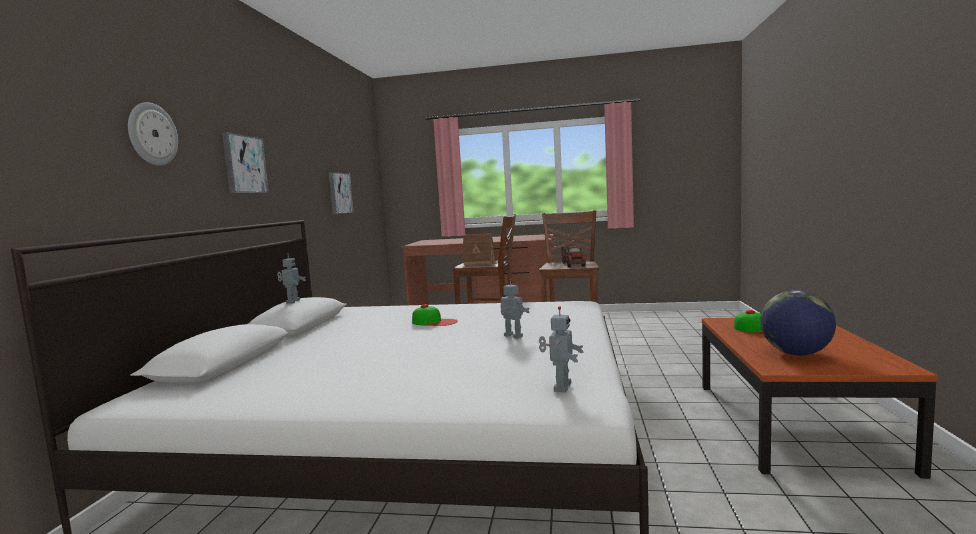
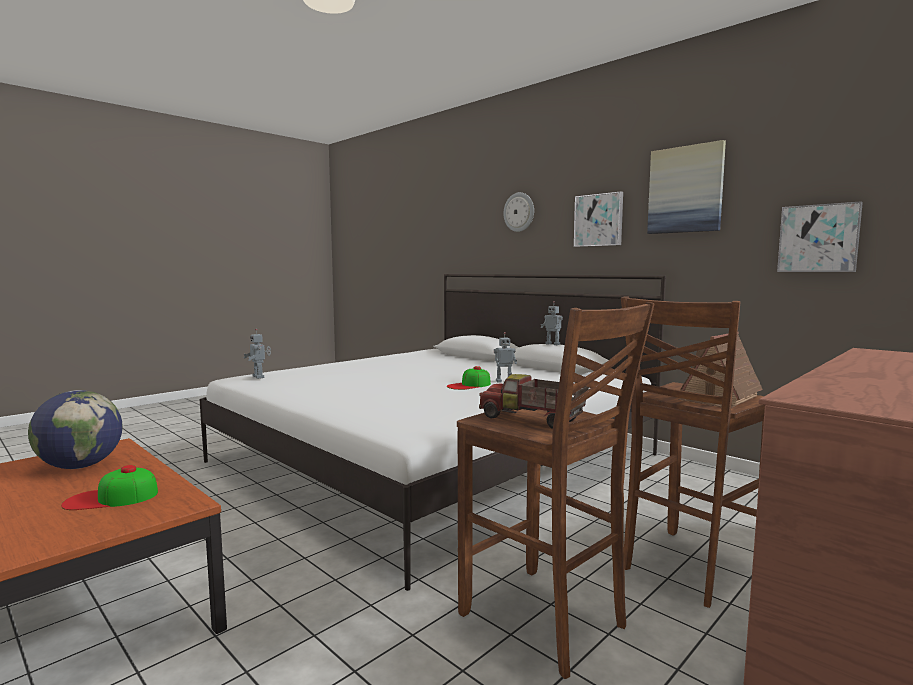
camera: 125 degrees right, 0 degrees up
(291, 149) = (685, 190): none -> picture
(512, 336) = (363, 390): toy robot -> toy robot (503, 381)

